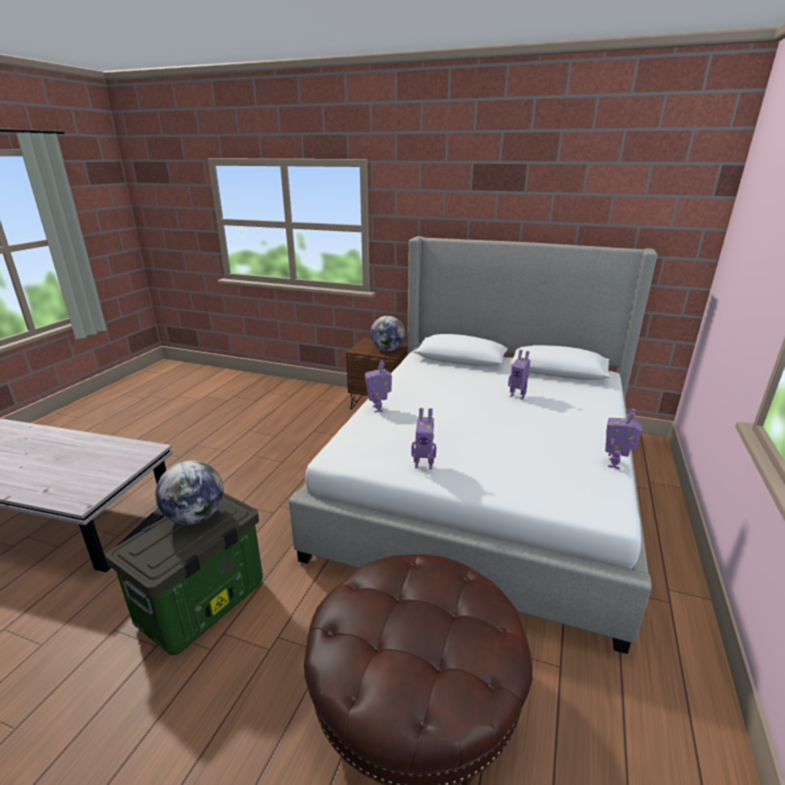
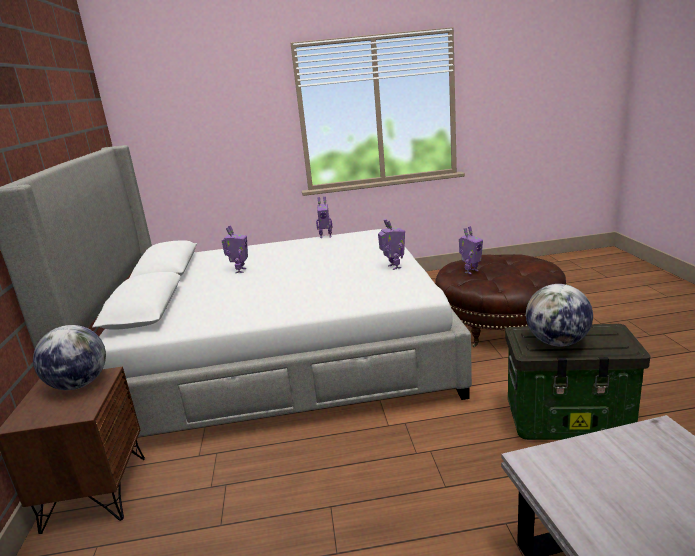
camera: 115 degrees left, 5 degrees down
(378, 409) = (320, 305): toy robot -> toy robot (470, 271)

